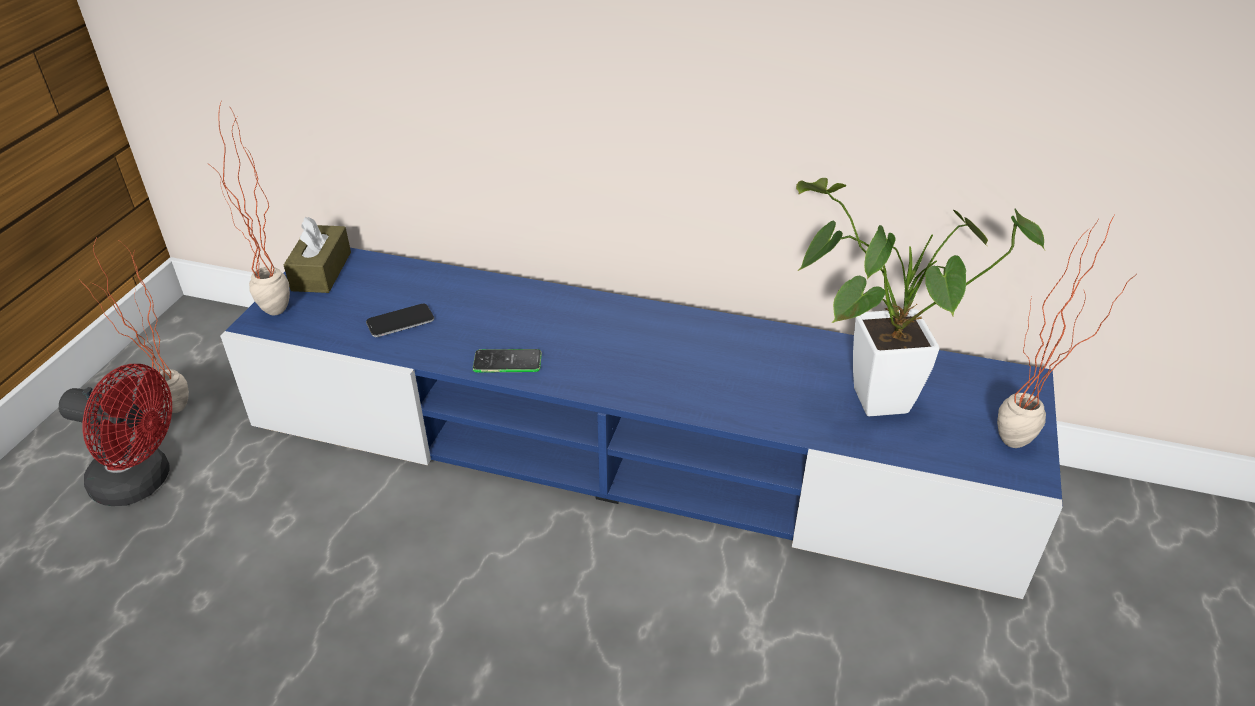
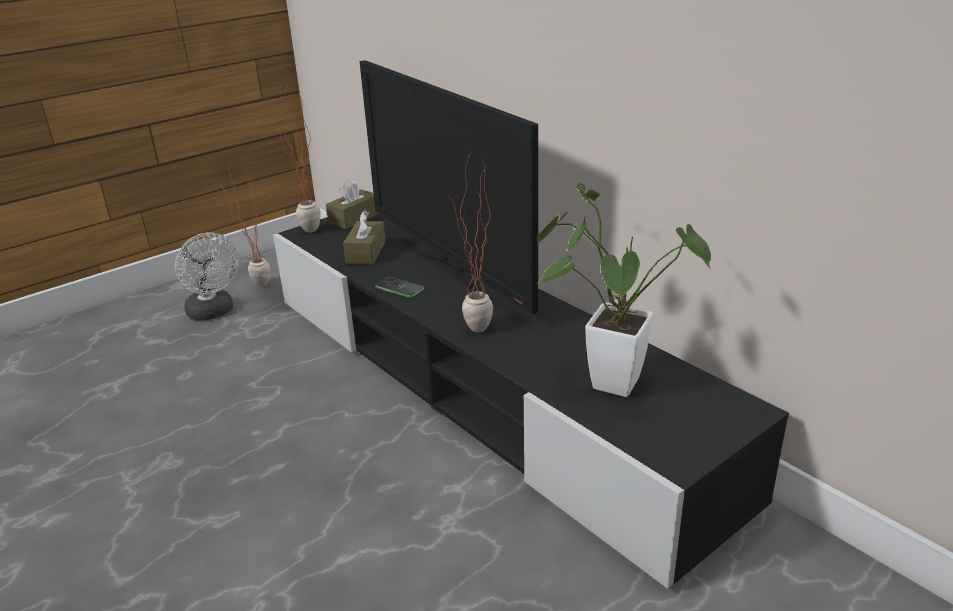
camera: 35 degrees right, 10 degrees down
(142, 482) = (214, 312): red fan -> white fan
(400, 321) = (366, 252): phone -> brown tissue box
(541, 308) = (451, 268): none -> television
(629, 449) = (481, 388): blue tv stand -> black tv stand
(1020, 451) = (688, 450): potted plant -> potted plant (475, 334)

